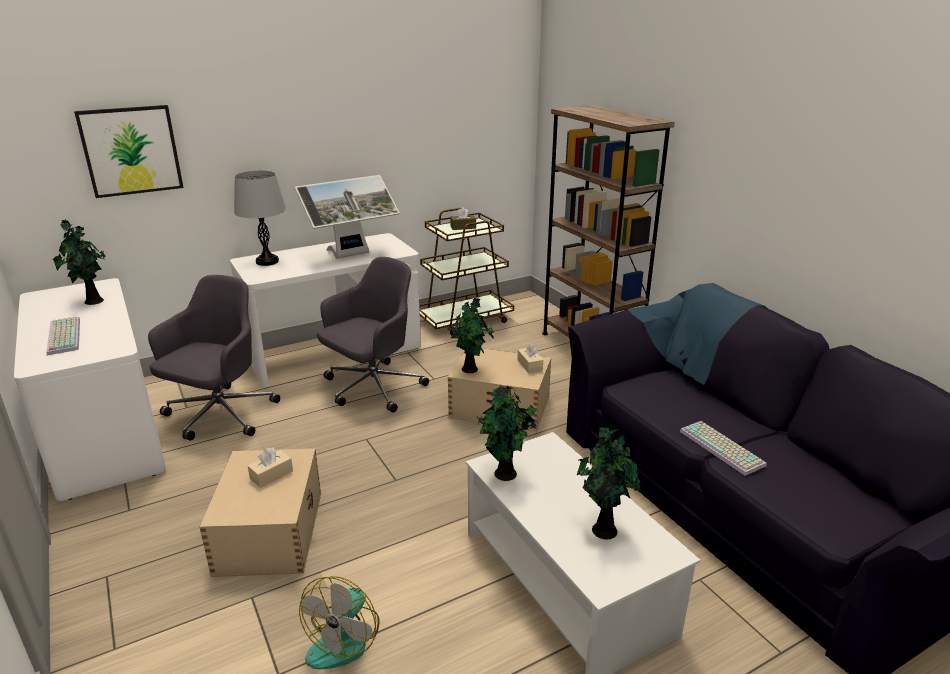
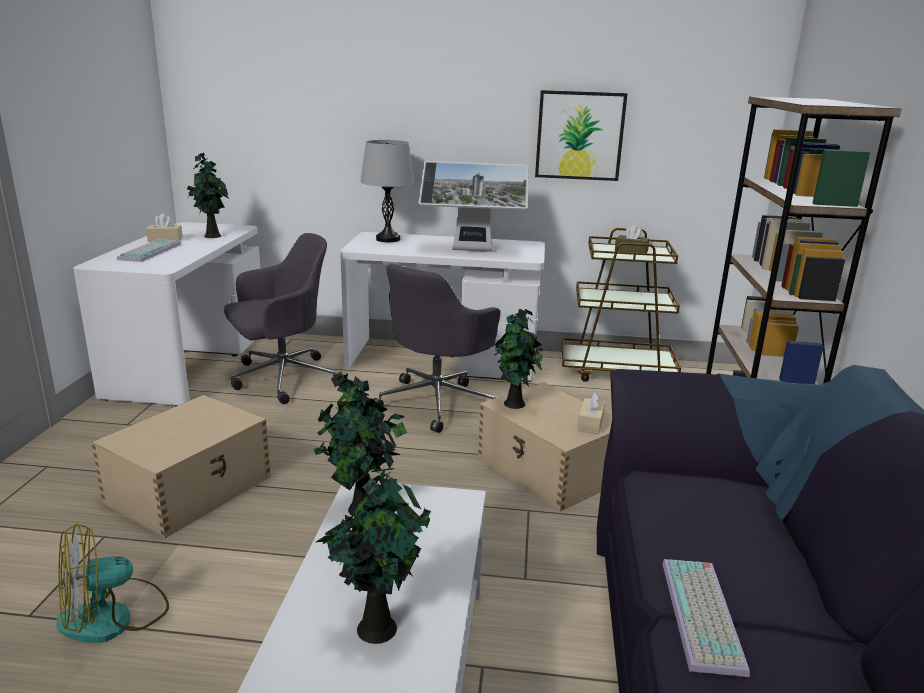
camera: 35 degrees right, 5 degrees down
(131, 150) = (288, 104): picture -> picture (579, 135)
(271, 475) = (200, 425): beige tissue box -> beige tissue box (165, 239)
(372, 388) = (438, 402): grey office chair -> grey office chair turned 135 degrees clockwise

